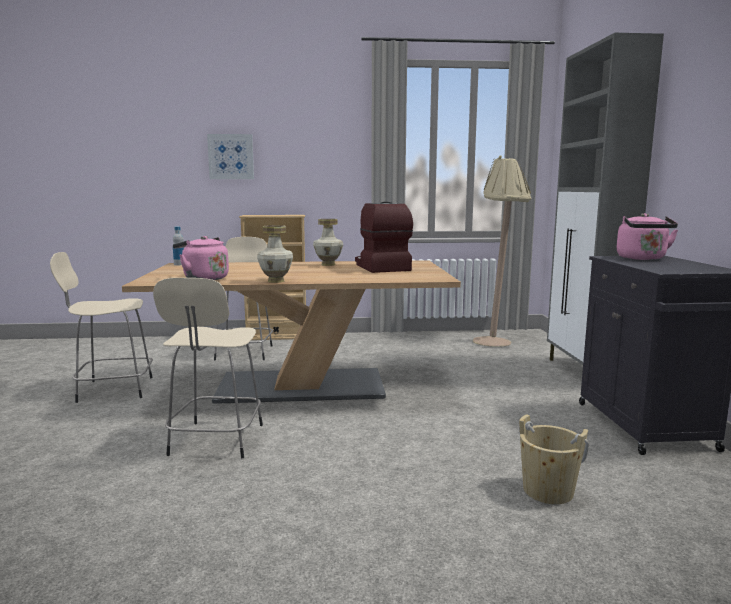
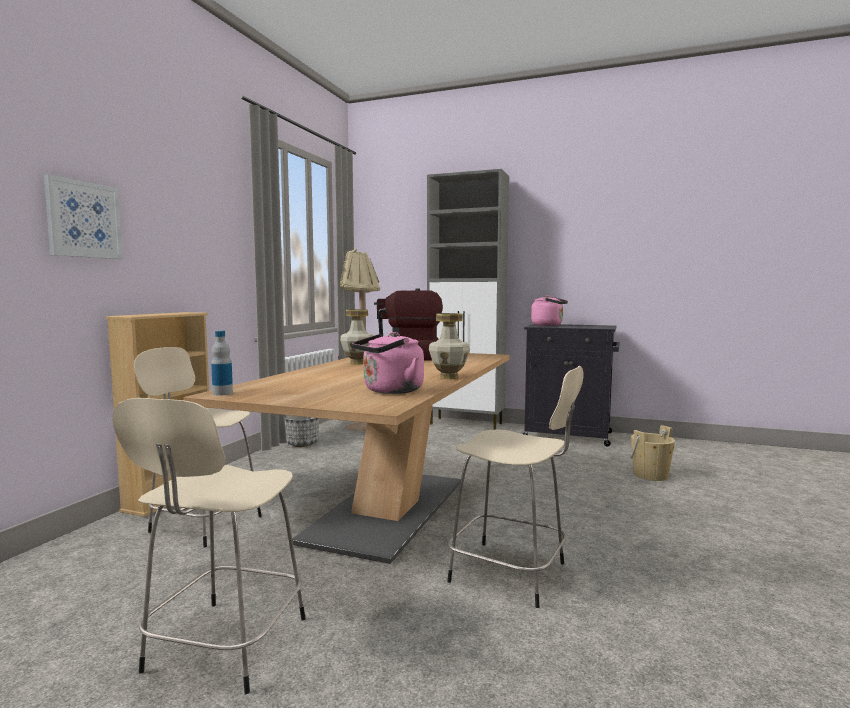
camera: 65 degrees left, 5 degrees down
(412, 337) = (302, 444): none -> planter

